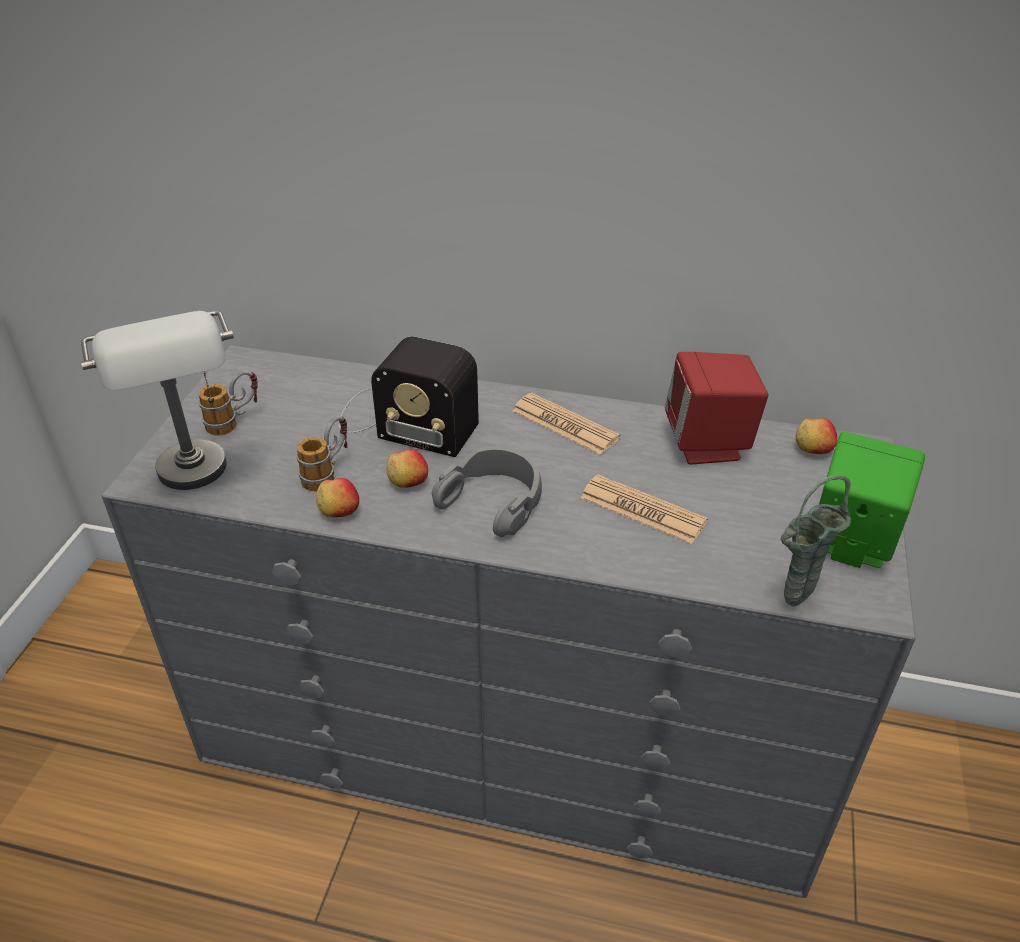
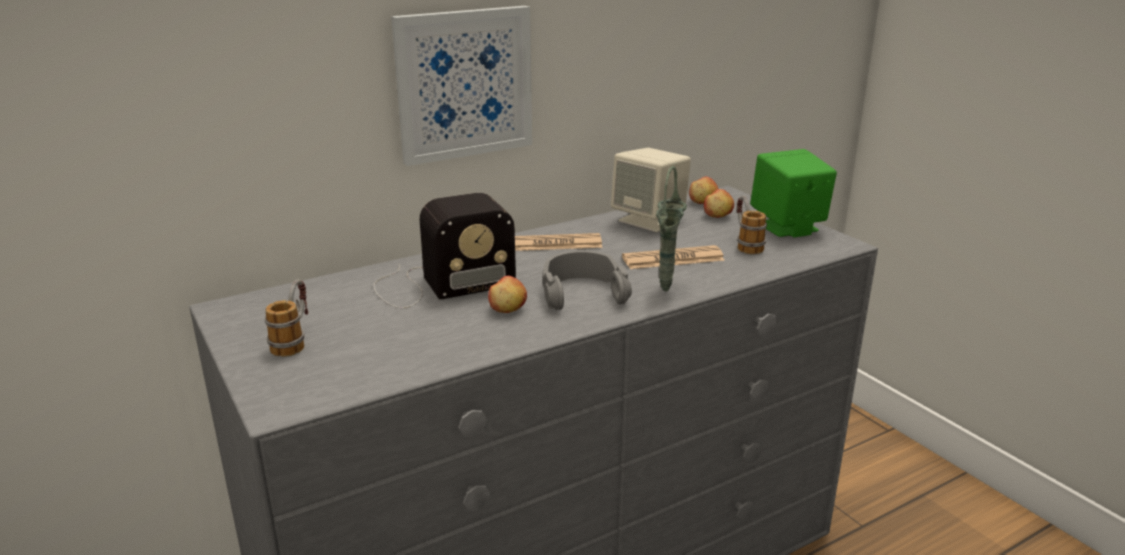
camera: 45 degrees left, 15 degrees down
(199, 481) = (336, 384): grey table lamp -> none
(328, 472) = (438, 331): mug -> mug (745, 244)
(339, 511) = (489, 344): apple -> apple (718, 216)
(512, 215) = (464, 84): none -> picture
(708, 444) = (649, 220): red speaker -> beige speaker
(793, 604) = (813, 260): green vase -> green vase (665, 290)

